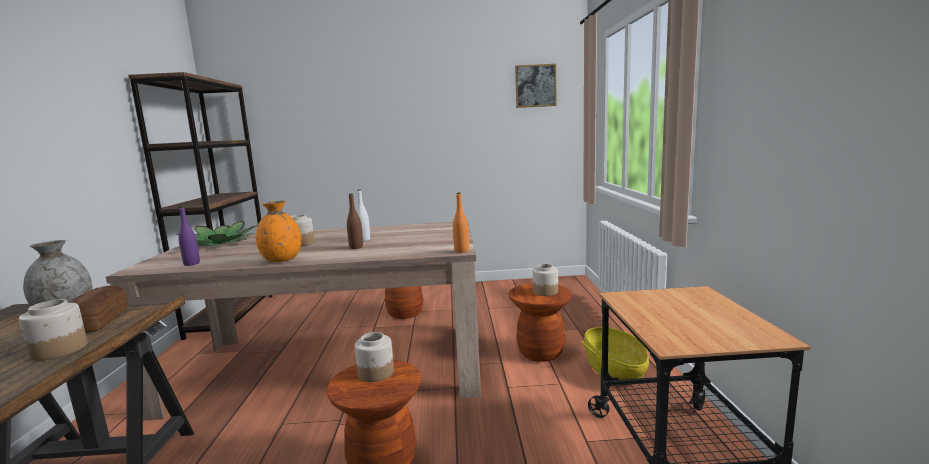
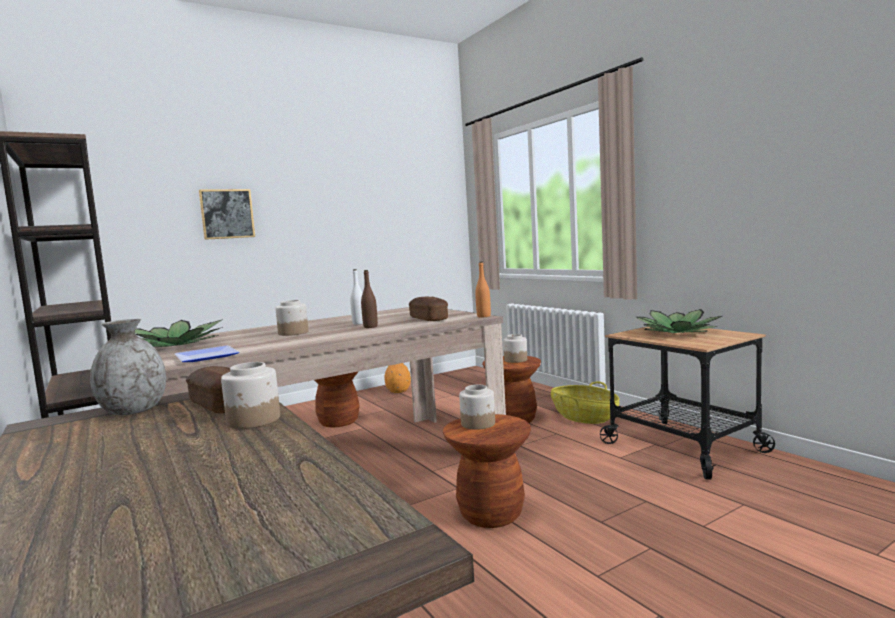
camera: 30 degrees left, 5 degrees down
(192, 264) = (209, 357): purple bottle -> plate
(282, 259) = (318, 341): orange vase -> orange vase (398, 391)
(417, 244) = (428, 319): none -> bread
(535, 86) = (423, 180): picture -> picture (227, 214)
(691, 309) = (678, 332): none -> potted plant

